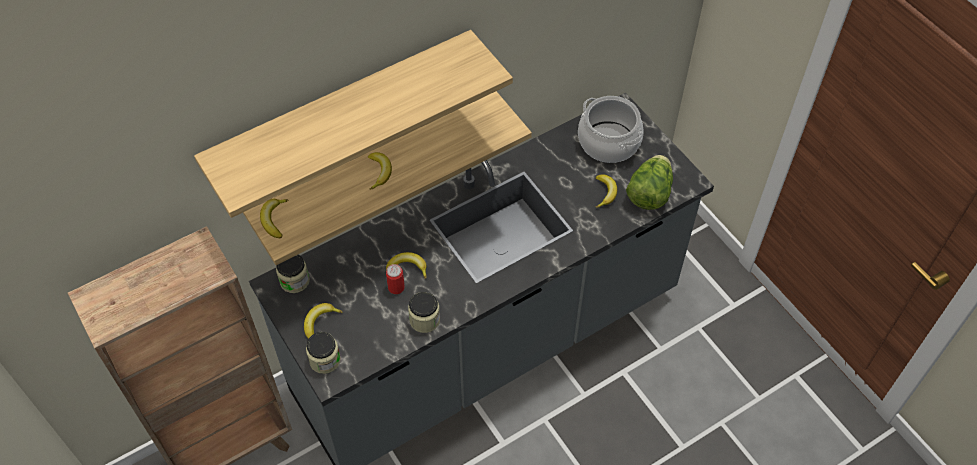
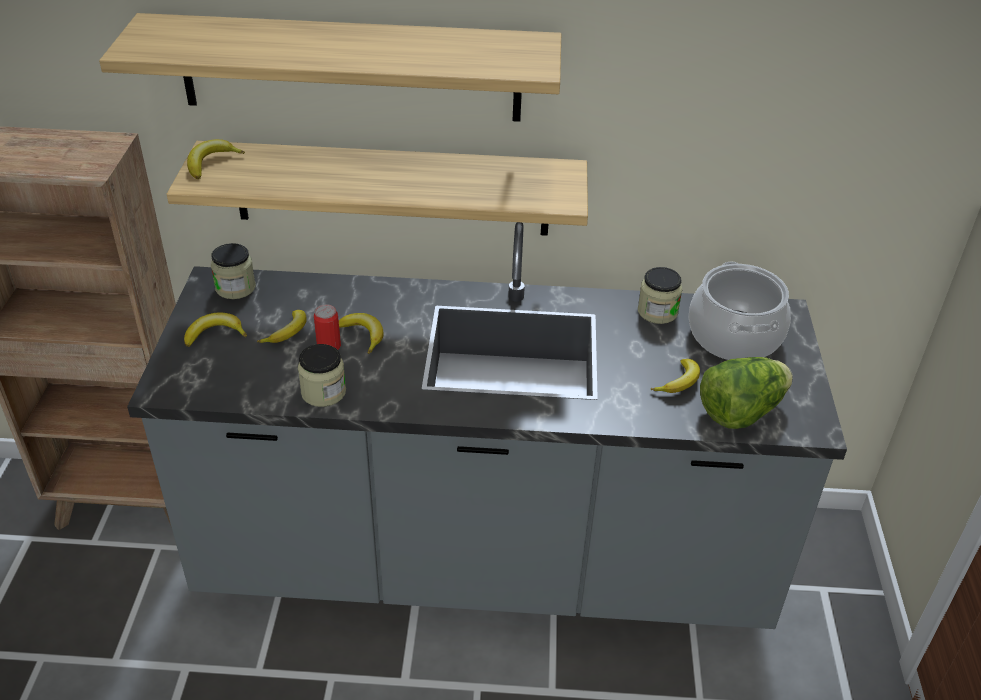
camera: 35 degrees right, 15 degrees down
(325, 360) = (178, 370): jar -> jar (657, 312)
(379, 172) = (368, 174): banana -> banana (288, 332)

